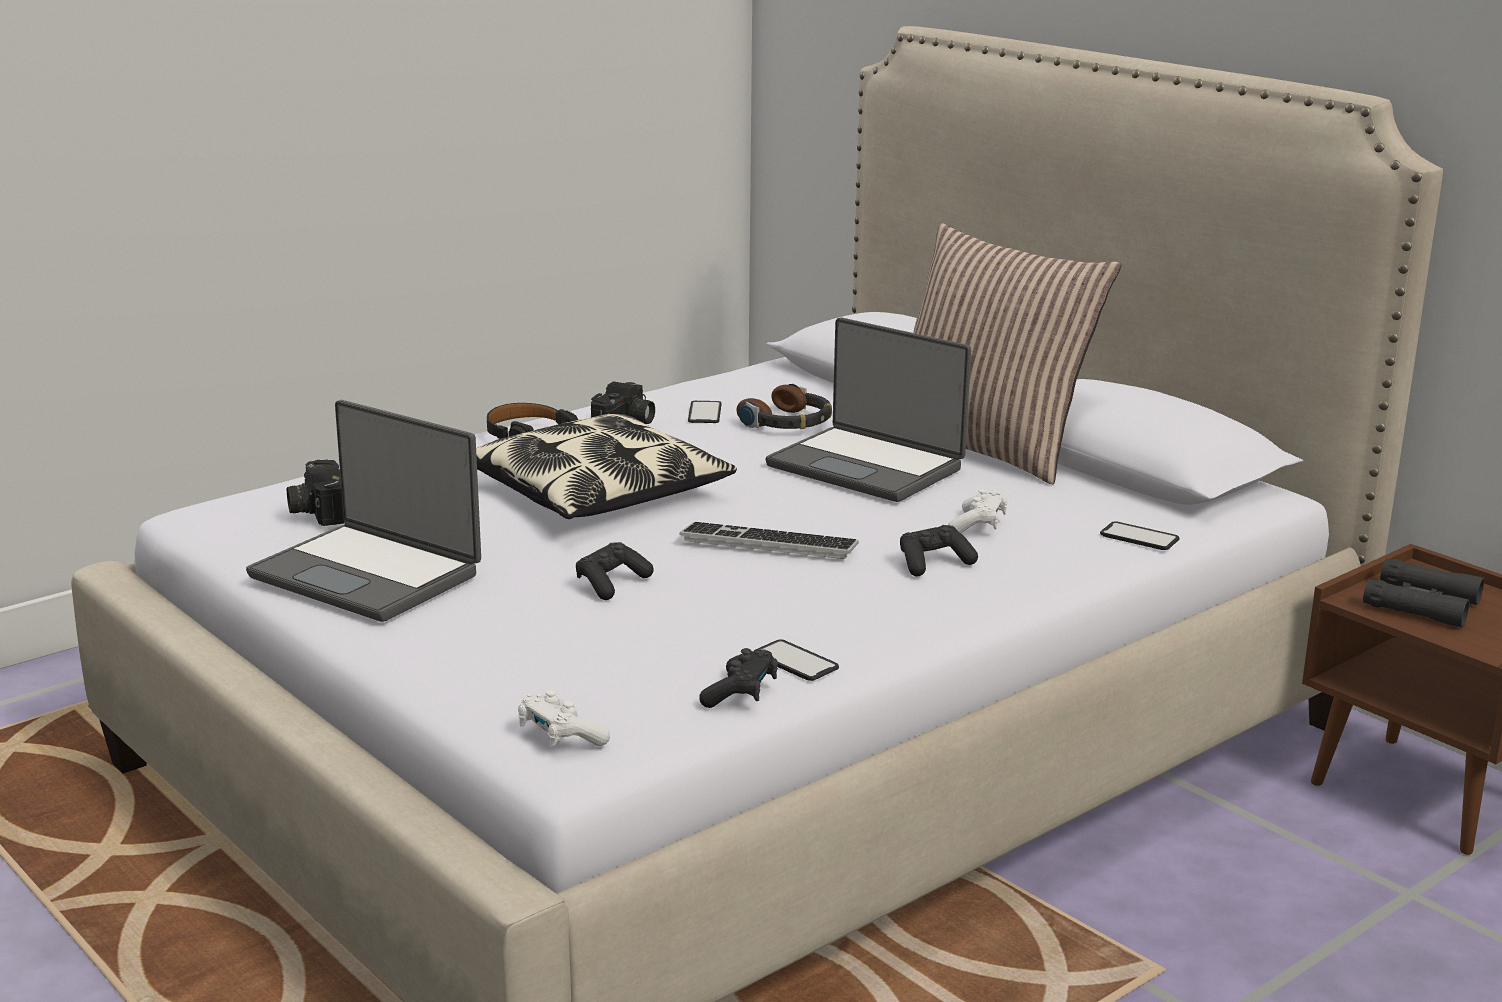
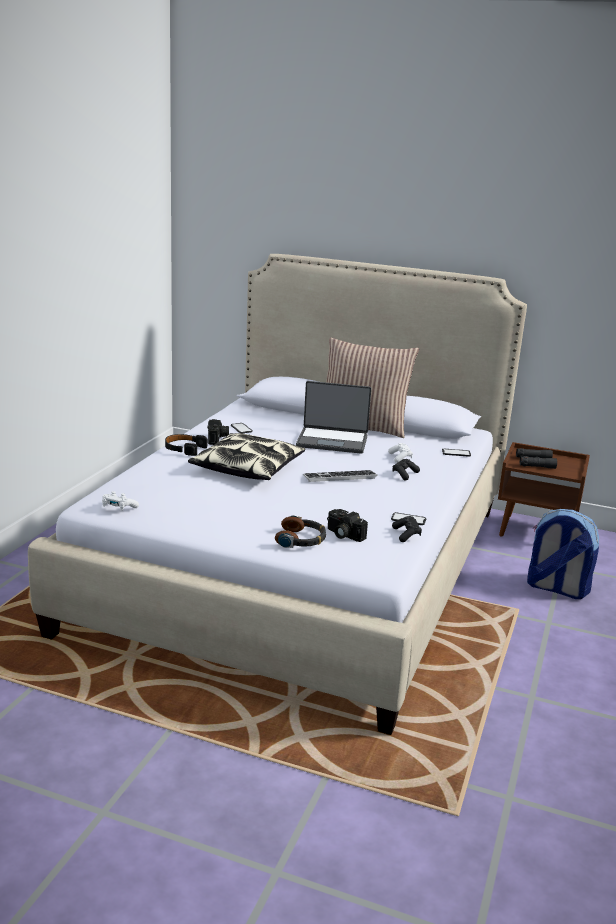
camera: 30 degrees left, 0 degrees up
(316, 510) = (145, 495): camera -> camera (343, 535)
(368, 574) = (206, 518): laptop -> none
(560, 736) = (369, 564): white game controller -> white game controller (118, 508)
(612, 584) = (304, 503): black game controller -> none
(788, 423) = (279, 428): headphones -> headphones (301, 539)
(1329, 945) = (555, 588): none -> backpack

